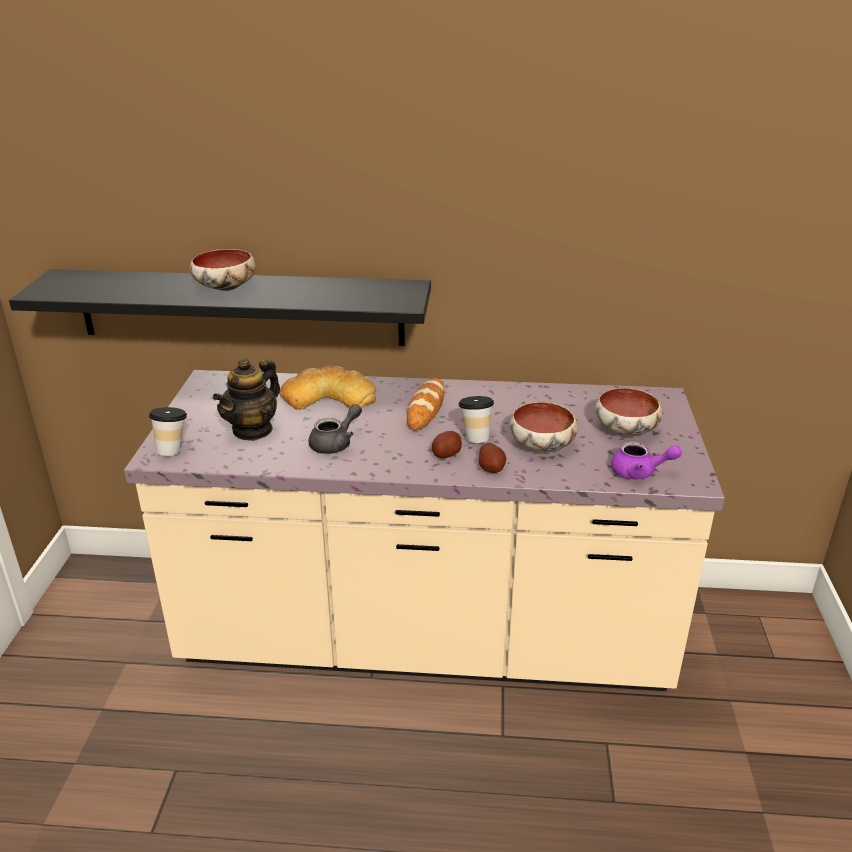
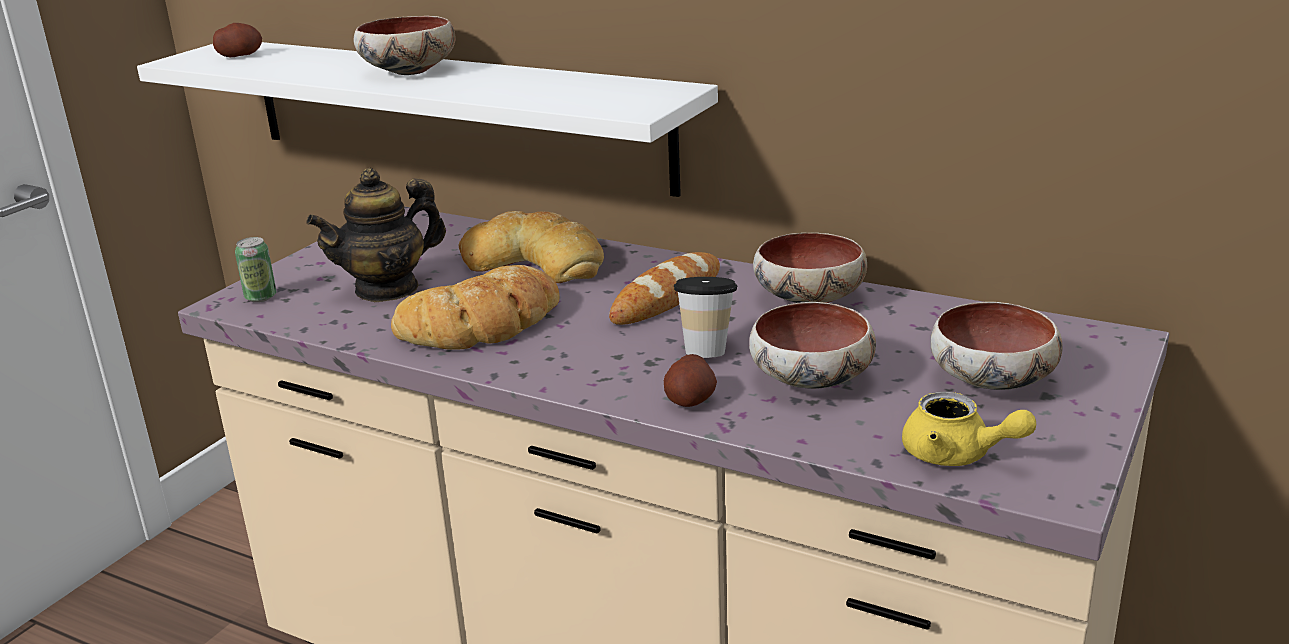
camera: 25 degrees right, 5 degrees down
(173, 450) = (261, 297): cup -> can
(241, 307) = (452, 112): black shelf -> white shelf
(336, 443) = (483, 324): grey teapot -> bread
(446, 454) = (635, 367): potato -> potato (240, 56)
(502, 397) = (807, 299): none -> bowl
(639, 472) = (957, 455): purple teapot -> yellow teapot

